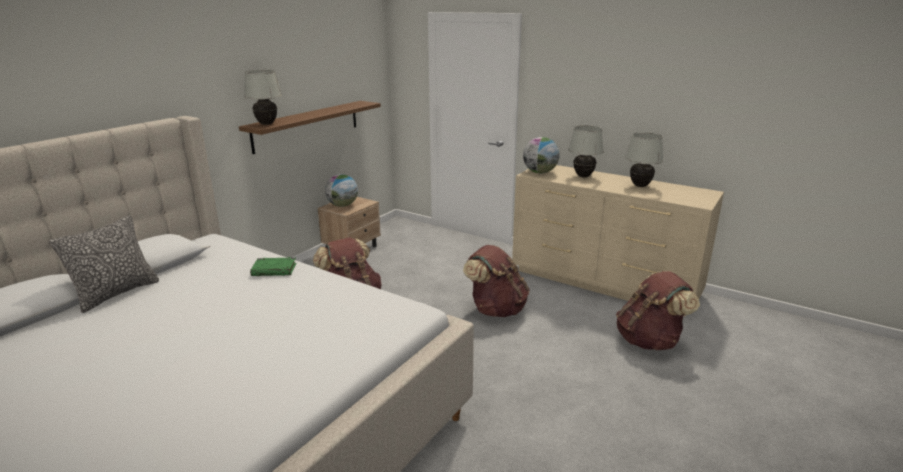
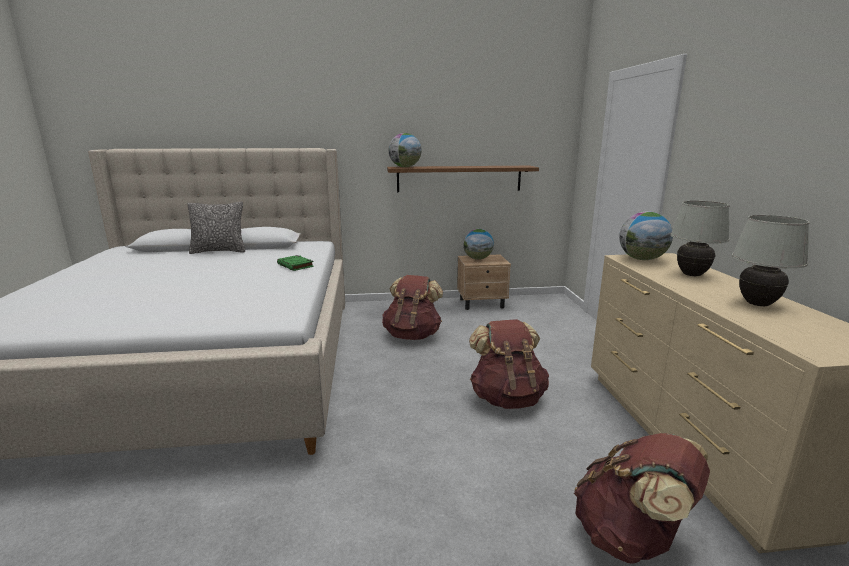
camera: 50 degrees right, 5 degrees down
(266, 124) = (405, 167): white table lamp -> globe

